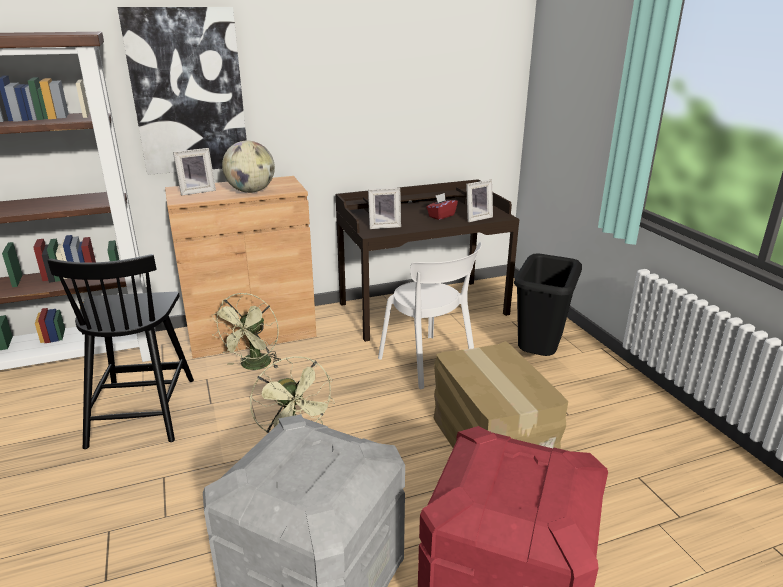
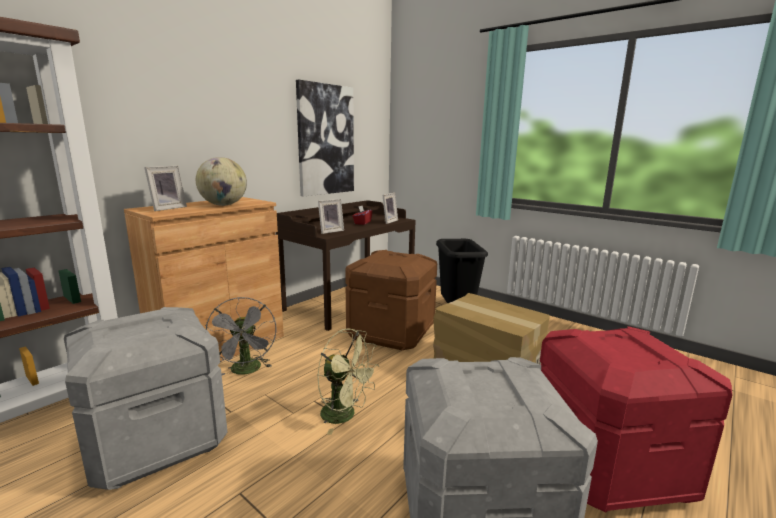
camera: 30 degrees left, 10 degrees down
(142, 410) = (155, 440): black chair -> grey storage box
(188, 92) = (146, 115): picture -> picture (325, 140)
(253, 366) = (247, 371): green fan -> grey fan
(429, 363) = (391, 333): white chair -> brown storage box

